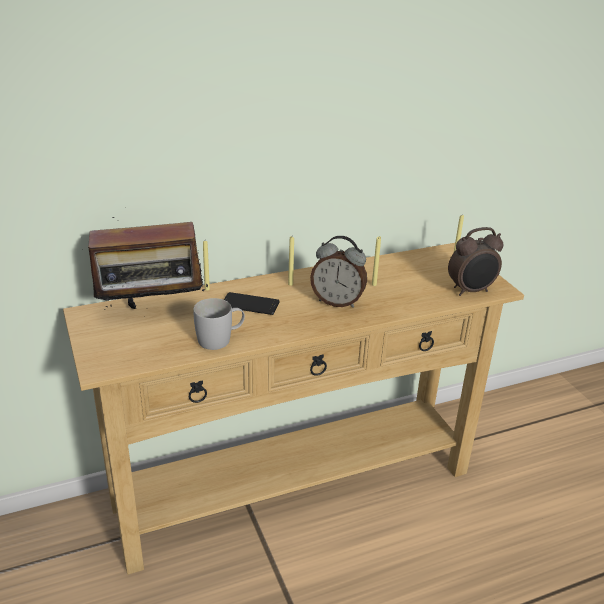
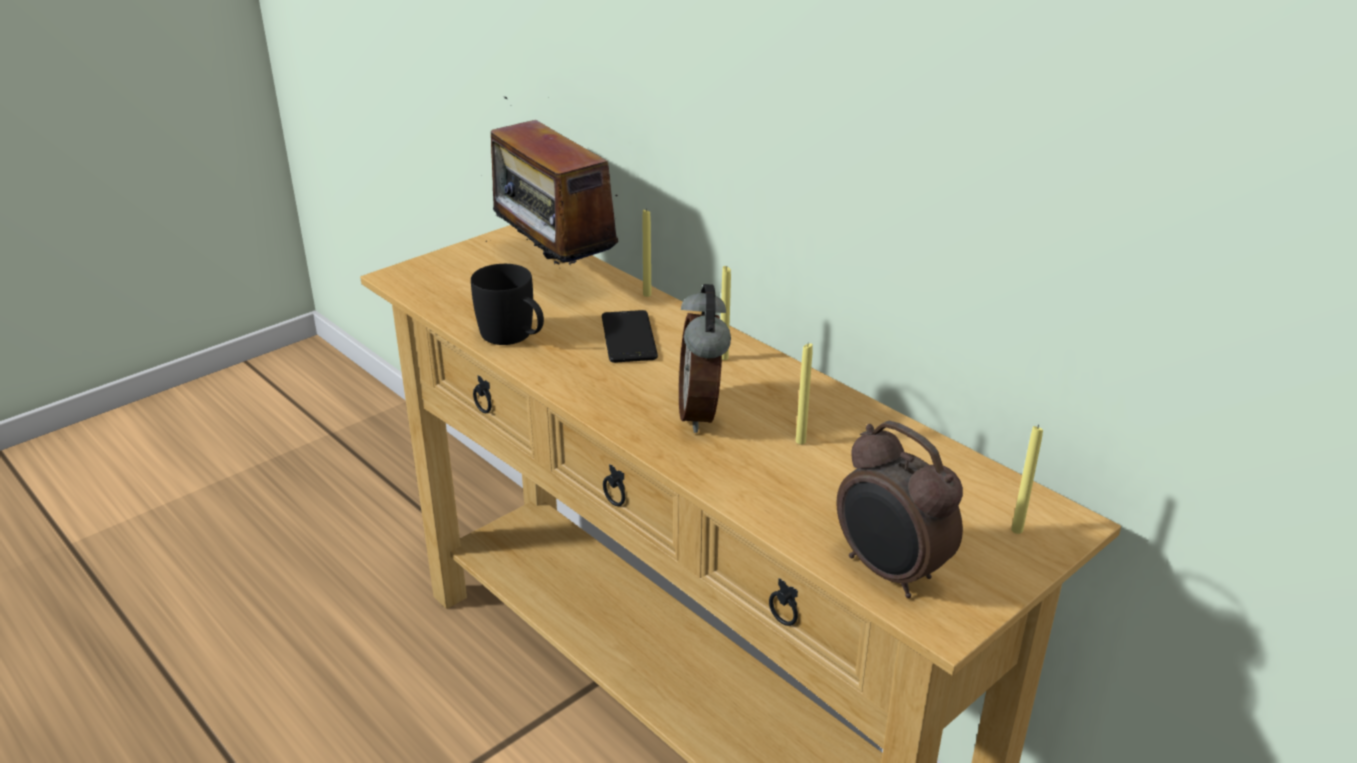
camera: 70 degrees right, 0 degrees up
(220, 339) = (514, 337): white mug -> black mug

